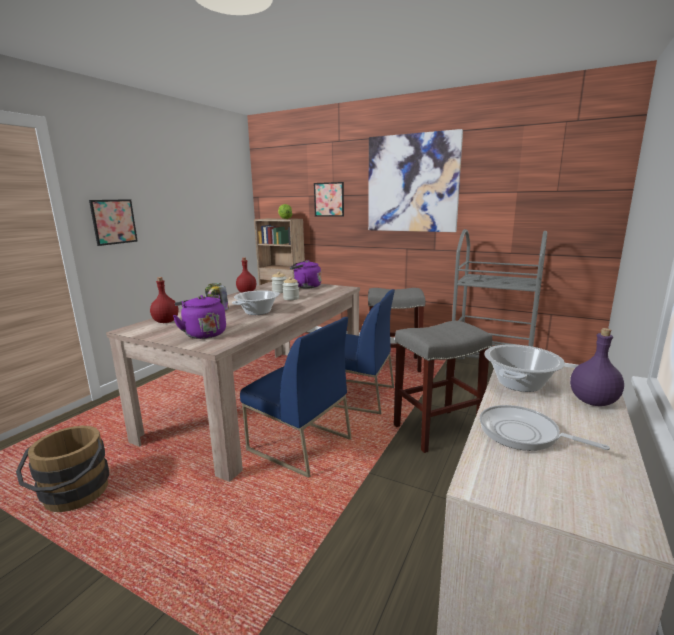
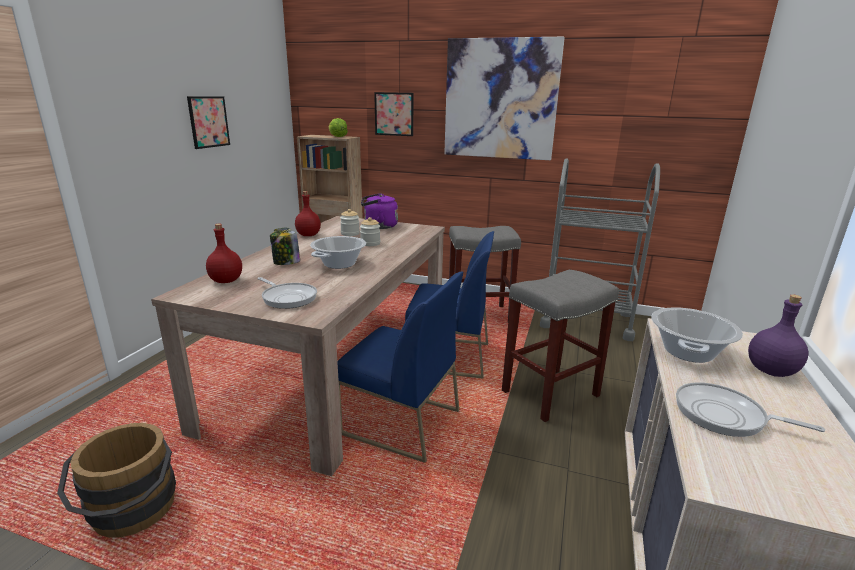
camera: 10 degrees left, 5 degrees up
(114, 221) = (125, 142): picture -> picture (208, 122)
(203, 334) = (288, 298): purple kettle -> frying pan

